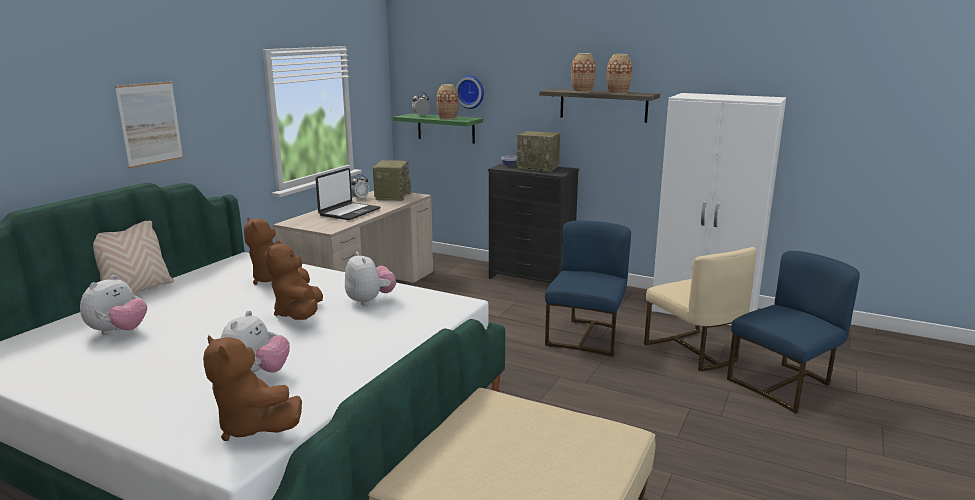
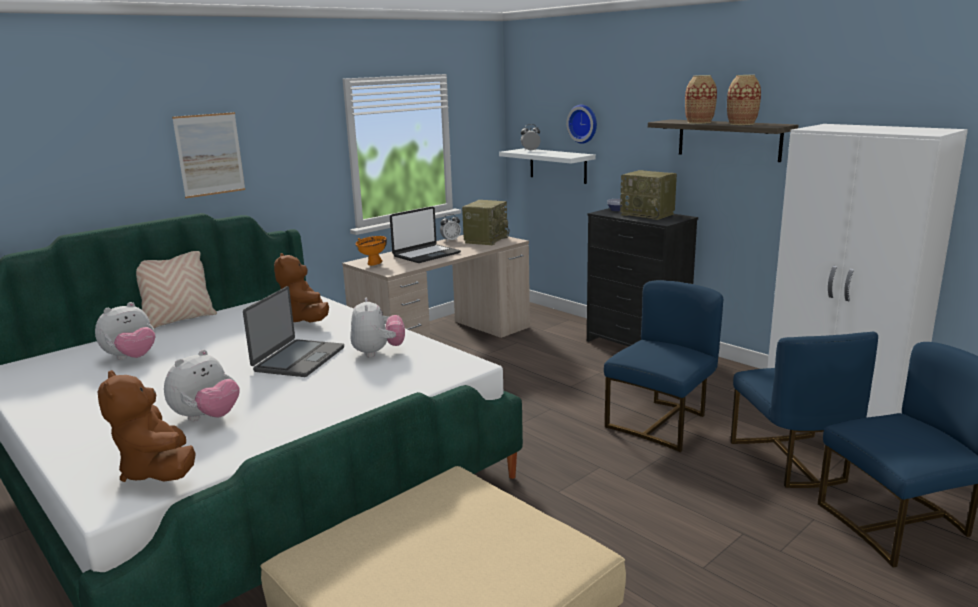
camera: 20 degrees right, 0 degrees up
(299, 314) = (298, 359): brown plush toy -> laptop
(306, 223) = (373, 264): none -> orange bowl
(446, 128) = (558, 165): green shelf -> white shelf
(447, 118) = (555, 154): vase -> none
(694, 351) = (792, 461): beige chair -> blue chair

